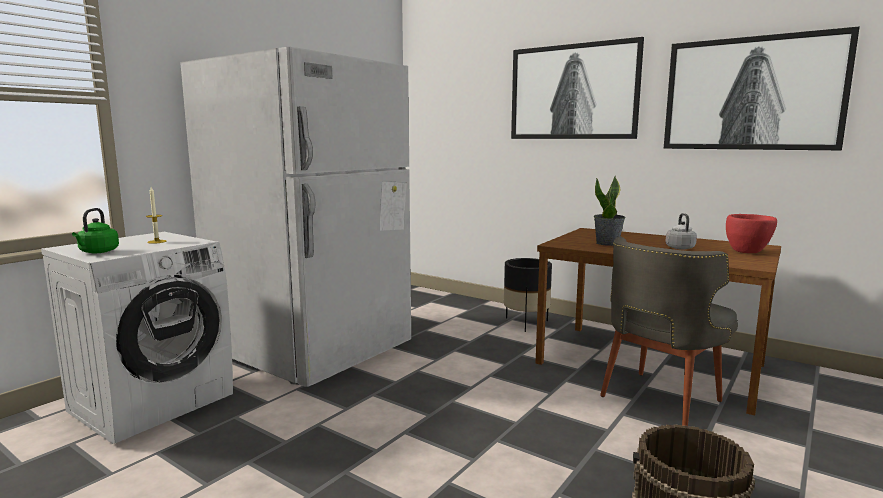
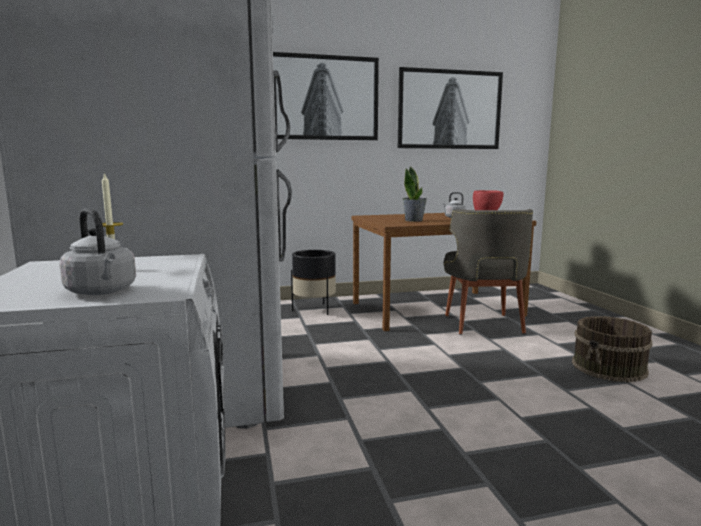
camera: 50 degrees left, 0 degrees up
(97, 252) = (102, 292): green kettle -> grey kettle

